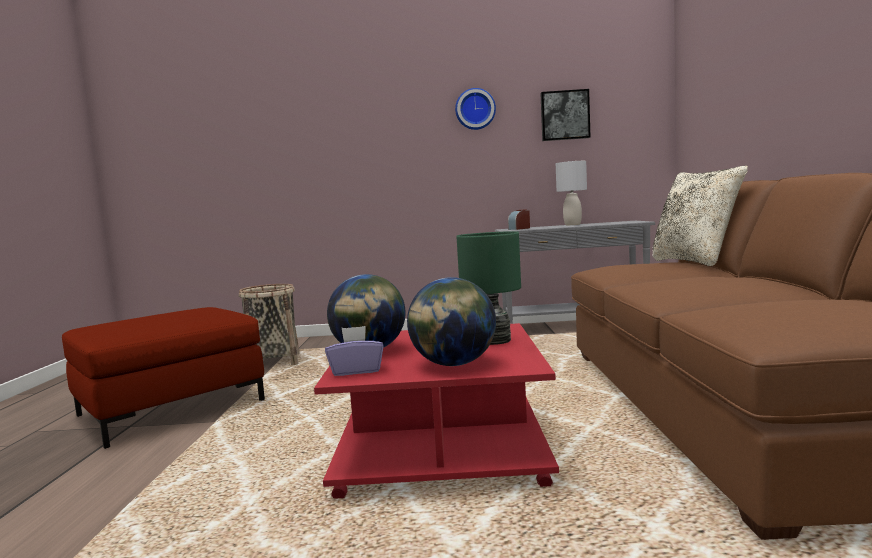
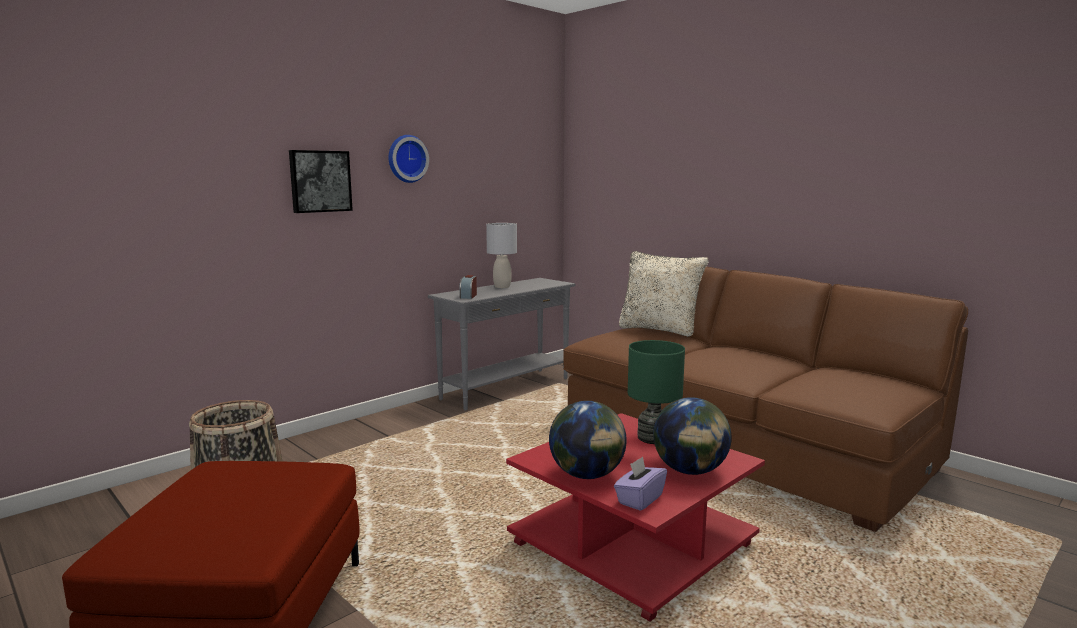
camera: 45 degrees left, 5 degrees up
(564, 115) = (486, 172): picture -> picture (320, 181)

